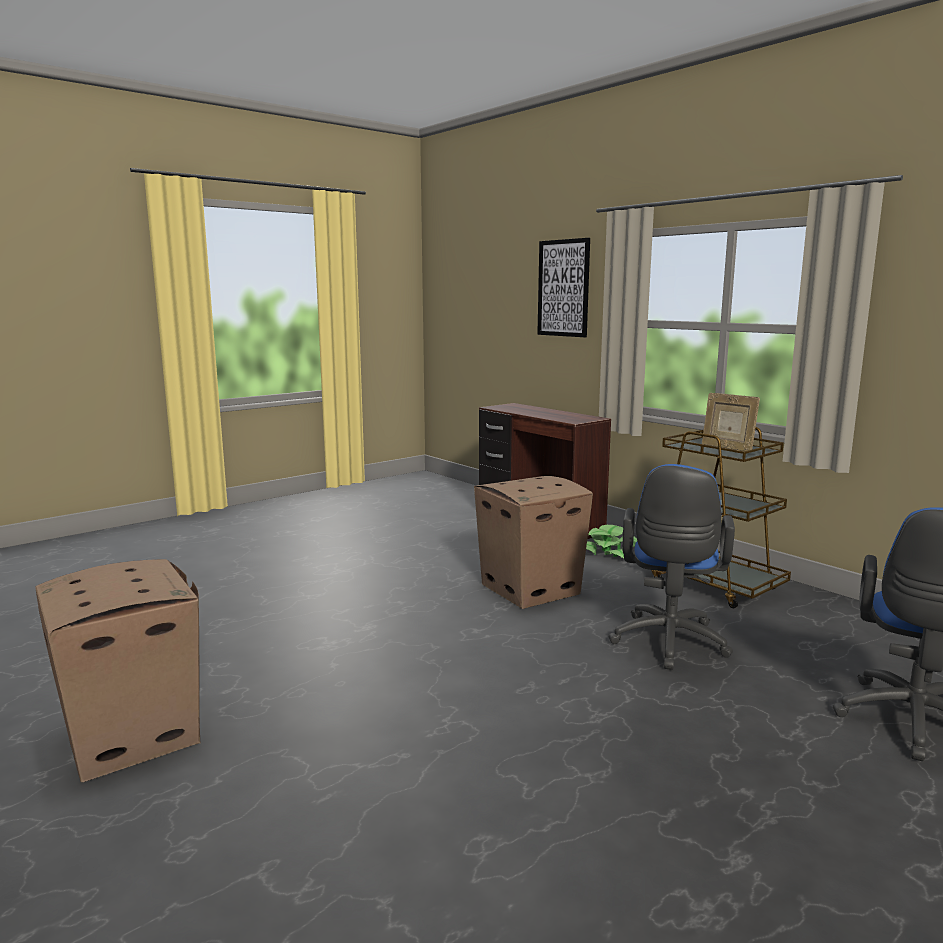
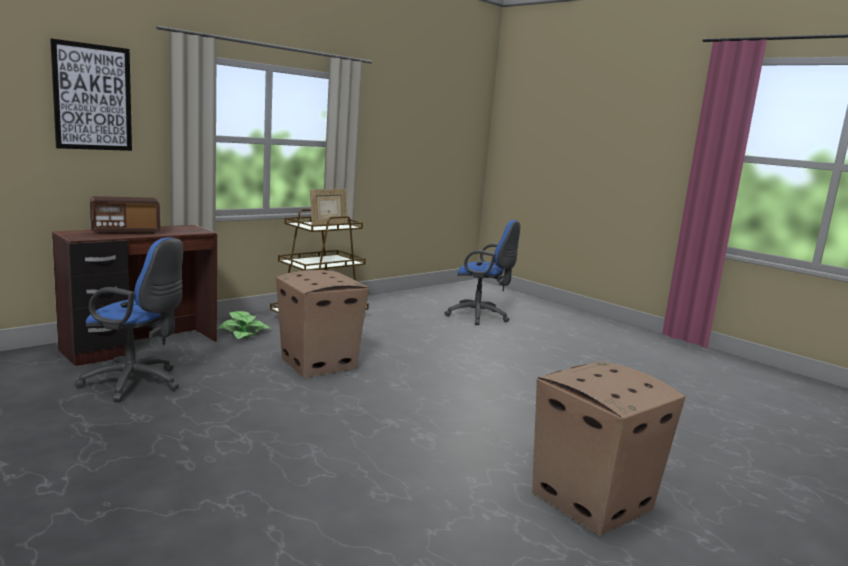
camera: 95 degrees left, 0 degrees up
(535, 411) = (125, 232): none -> radio
(668, 644) = (410, 340): blue office chair -> blue office chair (137, 384)

